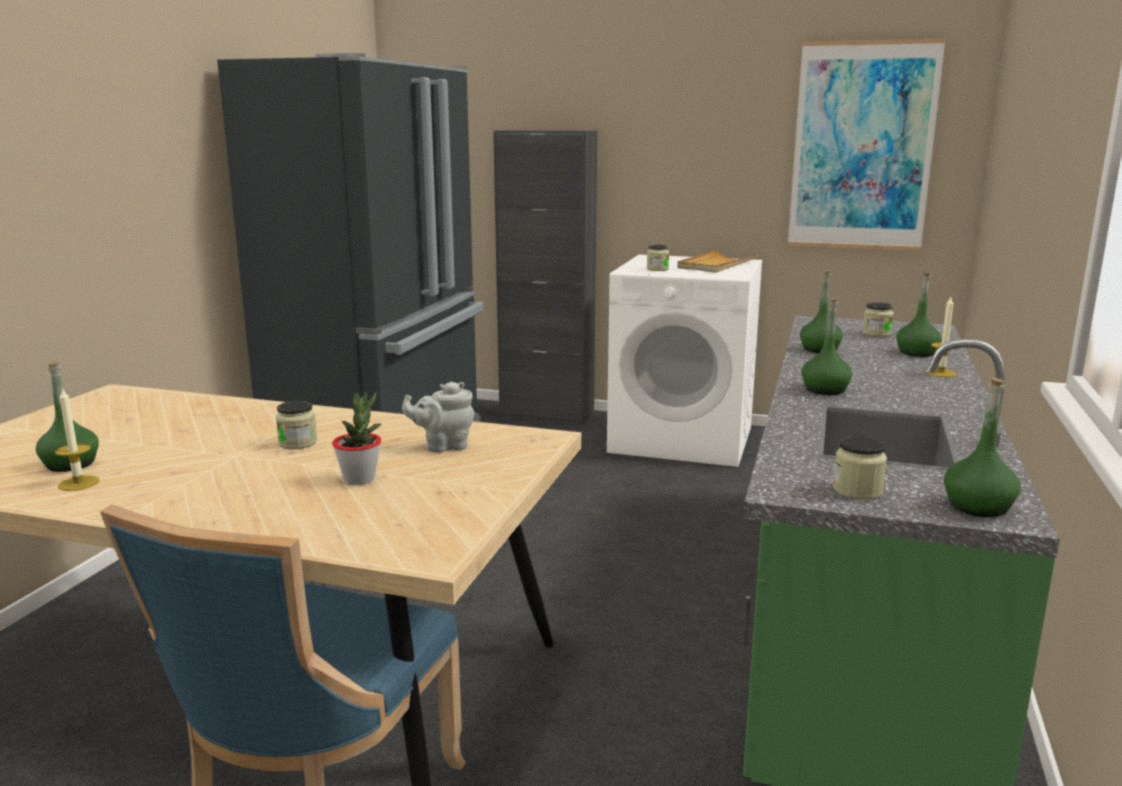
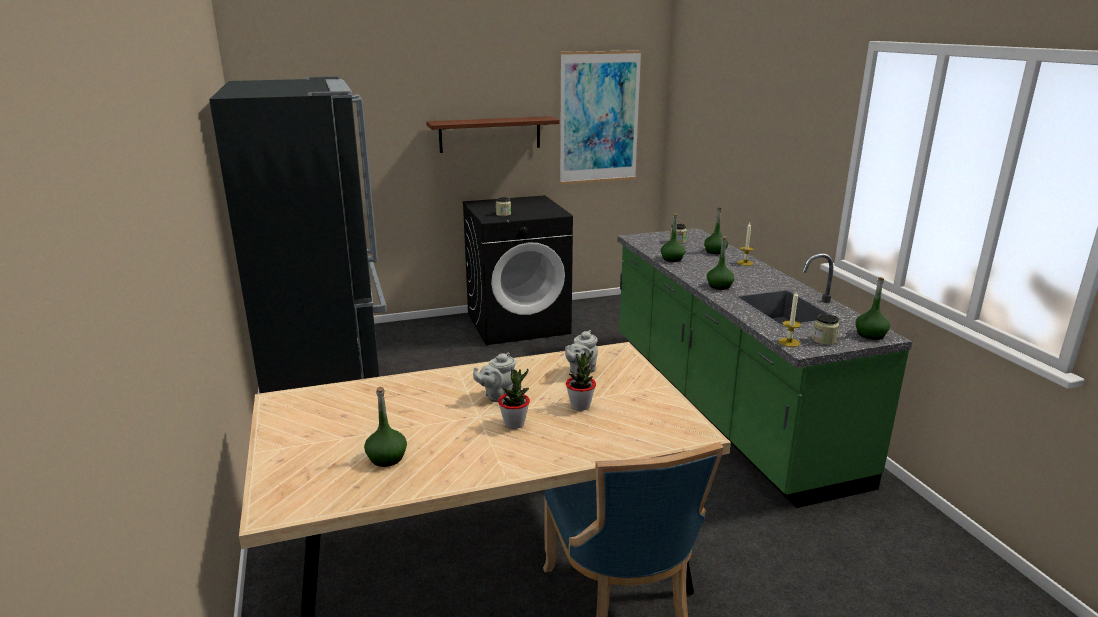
camera: 35 degrees left, 5 degrees up
(78, 483) = (424, 467): candle -> candle (789, 342)
(250, 473) = (514, 424): none -> potted plant
(298, 443) = (497, 396): jar -> grey teapot
(547, 413) = (409, 327): black cabinet -> none
(683, 439) = (518, 323): white washing machine -> black washing machine
(685, 162) = (490, 134): none -> brown shelf
(717, 265) = (530, 204): beige tray -> none

